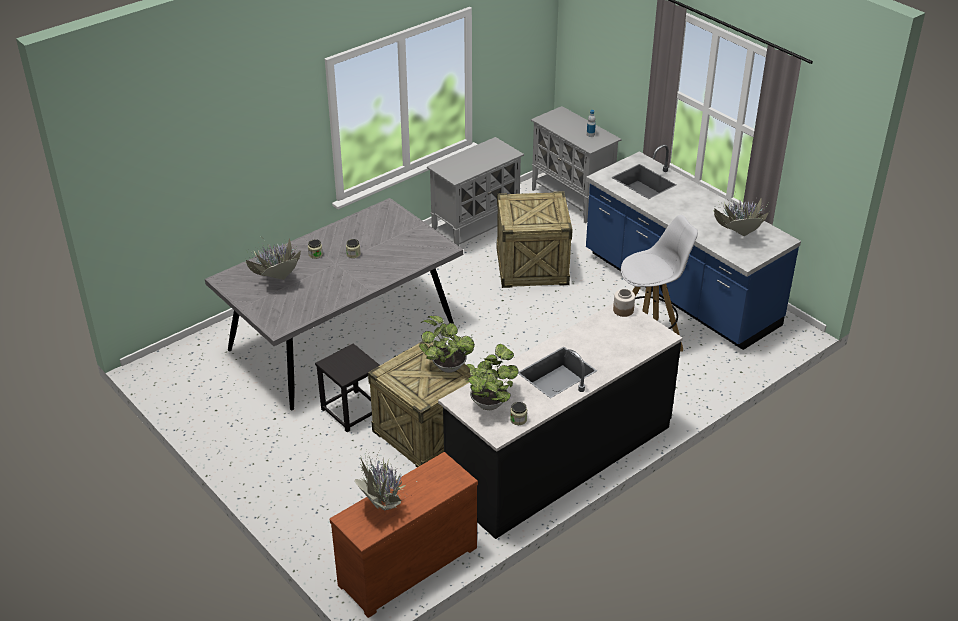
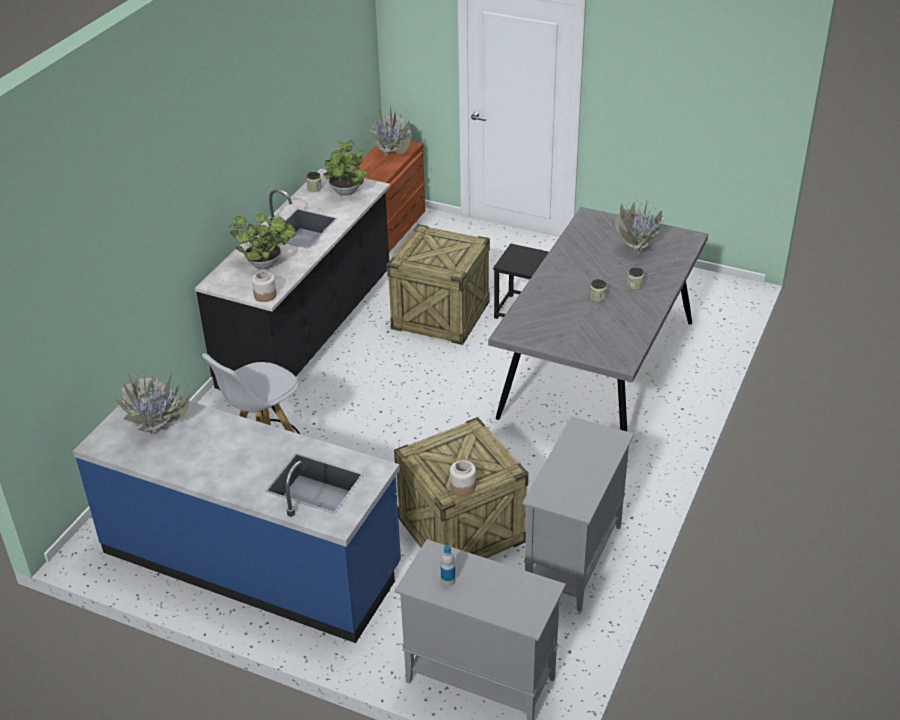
camera: 155 degrees right, 0 degrees up
(447, 366) = (424, 262): potted plant -> potted plant (267, 264)
(542, 198) = (462, 487): none -> jar

